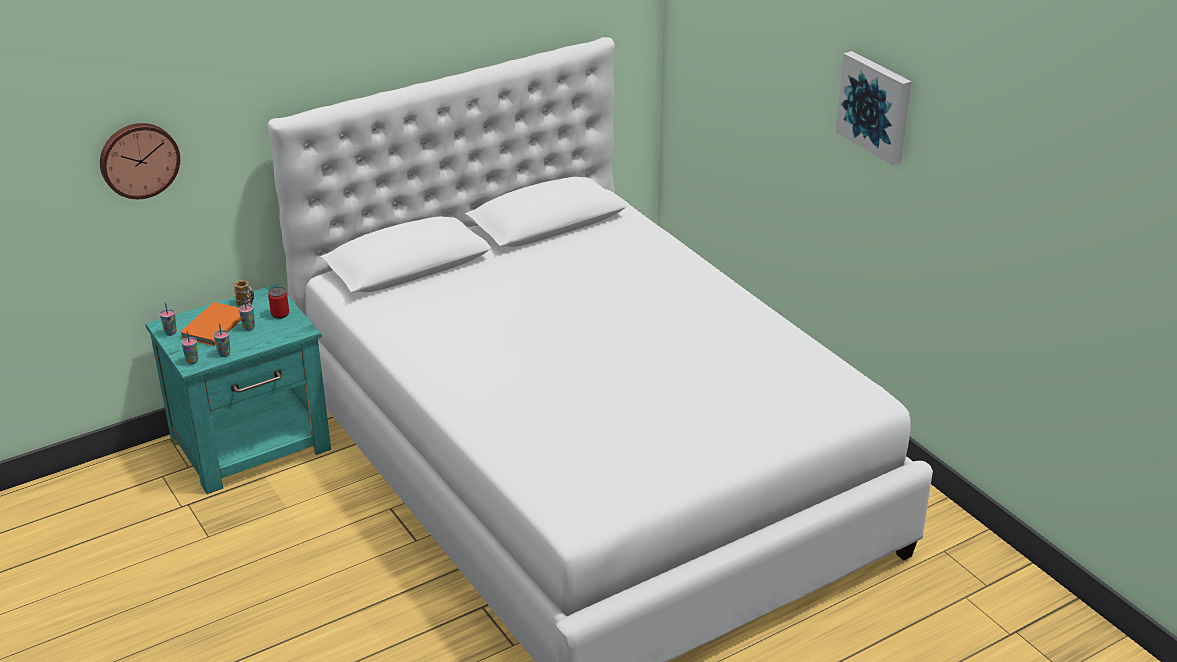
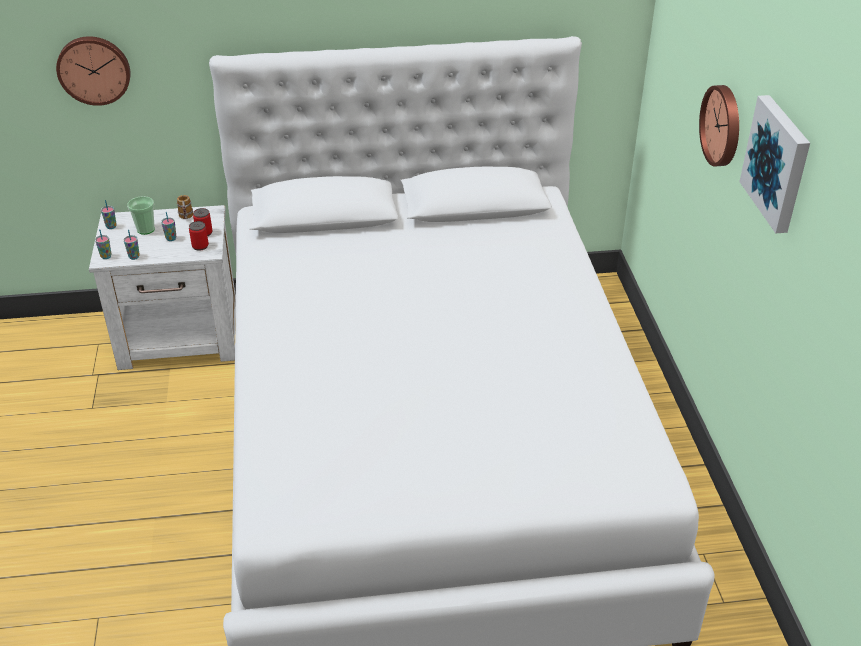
camera: 25 degrees right, 5 degrees up
(212, 326) = (146, 229): orange book -> cup
(253, 444) = (181, 337): turquoise nightstand -> white nightstand
(287, 327) = (200, 246): none -> can
(795, 89) = (723, 125): none -> wall clock

